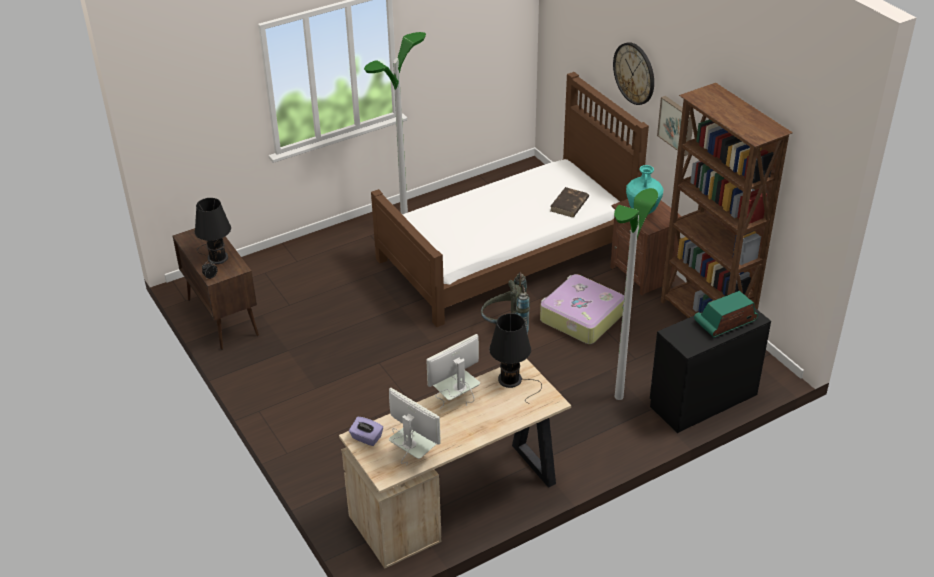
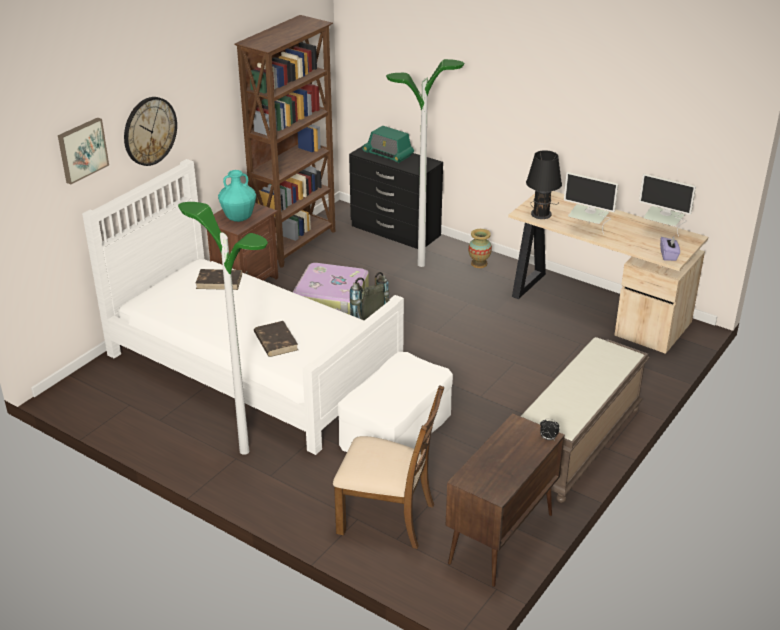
camera: 115 degrees left, 5 degrees down
(216, 256) = (511, 449): black table lamp -> none
(277, 395) = (577, 445): none -> brown bench
(286, 274) = (387, 518): none -> brown chair
(373, 304) = (395, 429): none -> white ottoman
(413, 456) = (661, 232): monitor -> monitor turned 75 degrees counterclockwise
(460, 214) = (275, 341): none -> brown book
(508, 253) = (252, 365): brown bed -> white bed
(598, 441) = (479, 264): none -> vase
(677, 125) = (205, 127): picture -> picture (82, 150)

